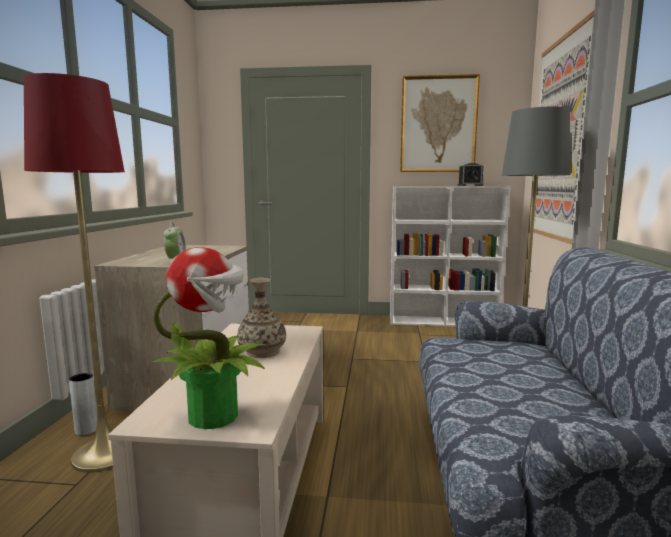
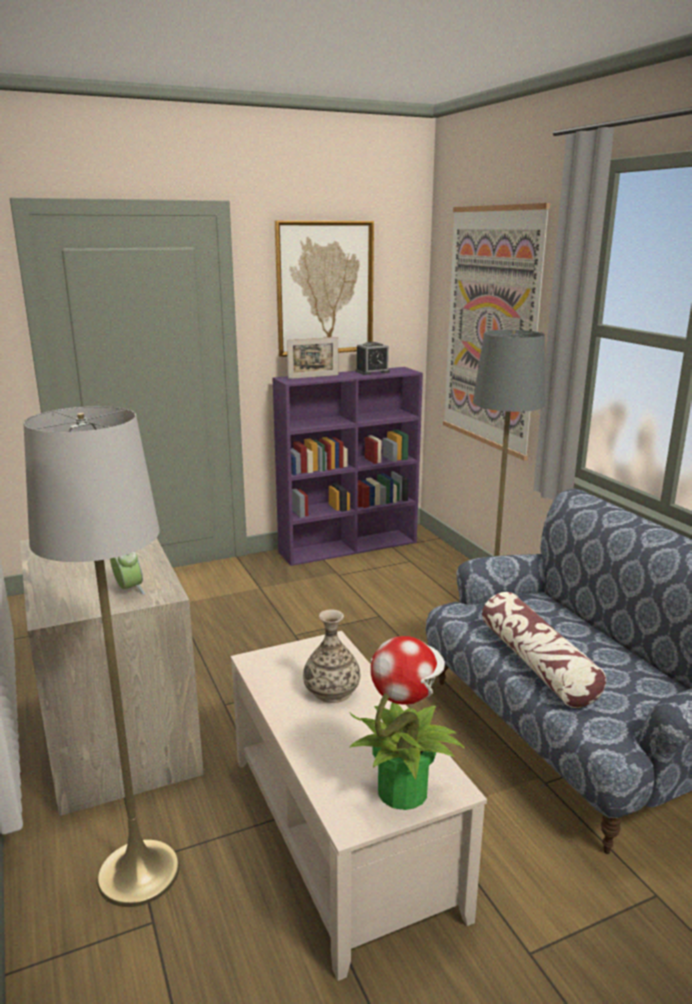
camera: 30 degrees left, 10 degrees up
(86, 430) = (68, 854): grey vase -> none
(105, 453) = (138, 873): red floor lamp -> grey floor lamp
(421, 185) = (313, 377): none -> picture frame
(444, 321) = (349, 546): white bookcase -> purple bookcase
(473, 383) = (537, 664): none -> pillow

